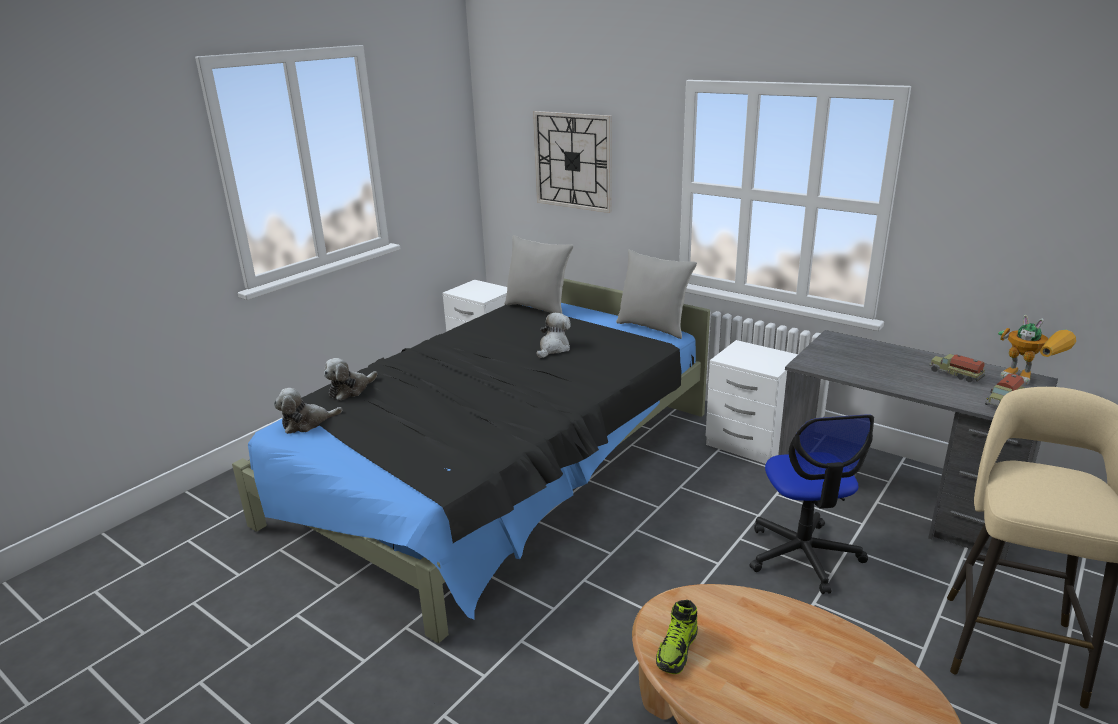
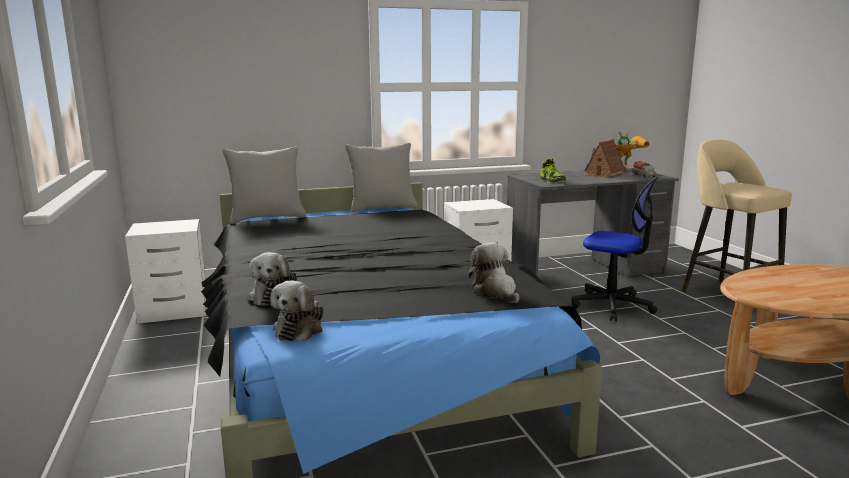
camera: 55 degrees left, 10 degrees down
(553, 348) = (358, 229): plush toy -> plush toy (495, 292)
(573, 161) = (252, 76): wall clock -> none
(677, 650) = (794, 301): shoe -> shoe (552, 181)
(955, 374) = (603, 174): toy truck -> toy house

